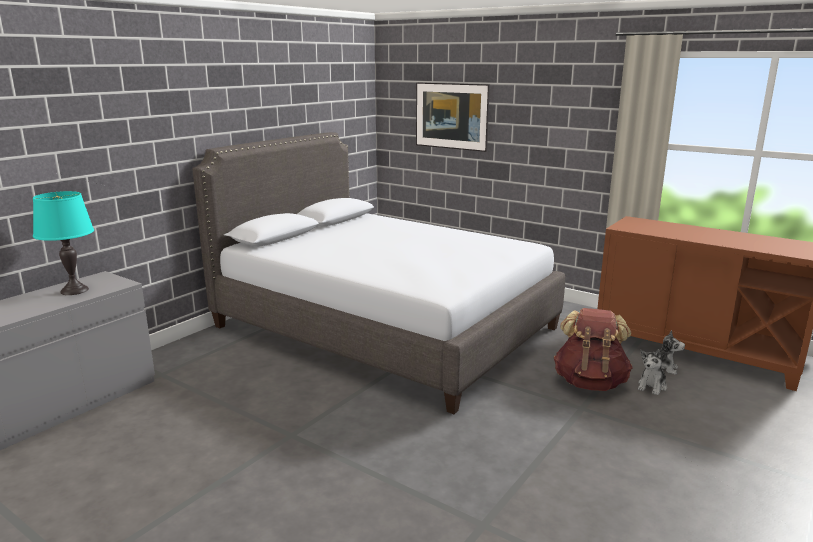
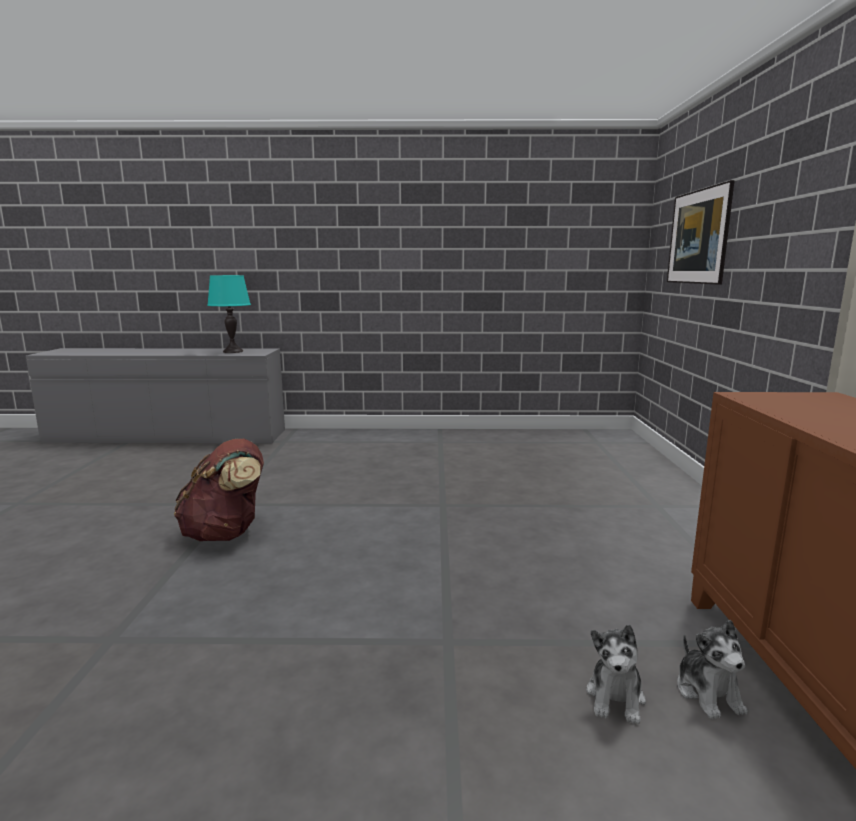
camera: 55 degrees right, 5 degrees down
(384, 327) = (480, 476): grey bed -> none
(590, 382) = (538, 630): brown backpack -> brown backpack (226, 533)
(652, 386) = (615, 697): plush toy -> plush toy turned 75 degrees counterclockwise

